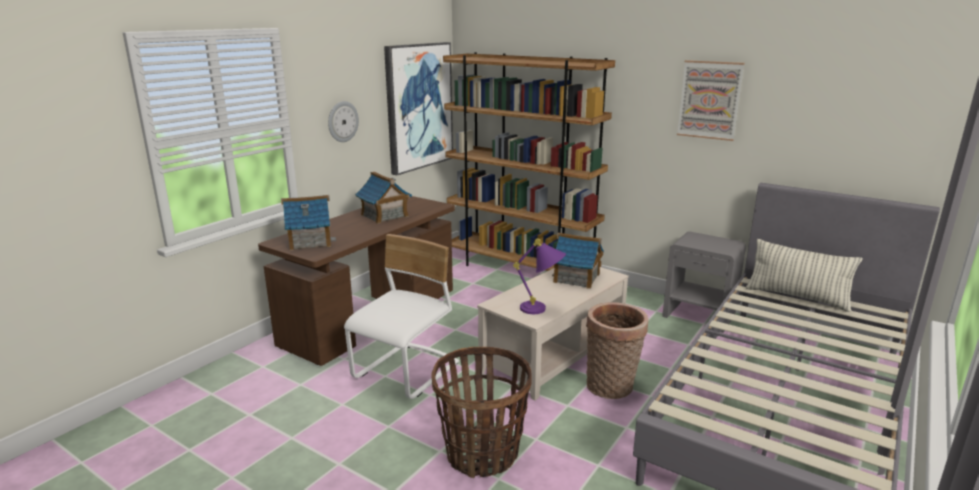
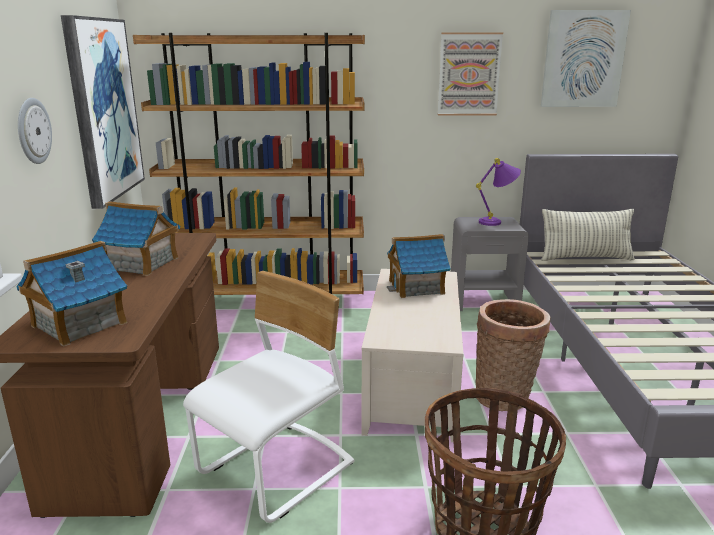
camera: 35 degrees left, 0 degrees up
(407, 372) = (277, 471): white chair -> white chair turned 45 degrees clockwise
(542, 310) = (437, 331): purple table lamp -> purple table lamp (497, 222)
(832, 94) = (583, 59): none -> picture

